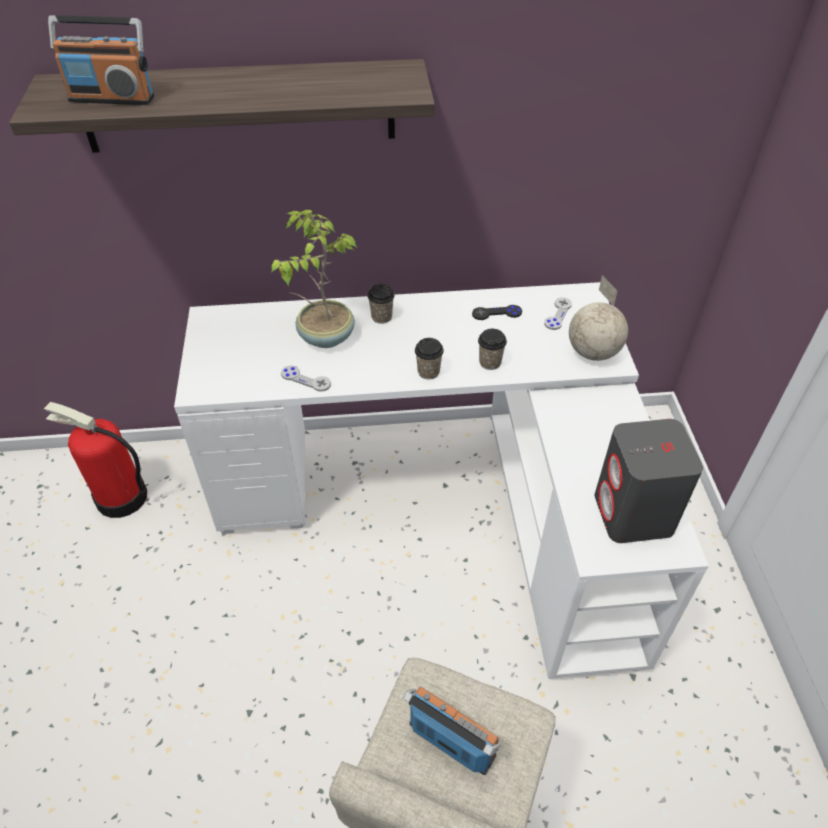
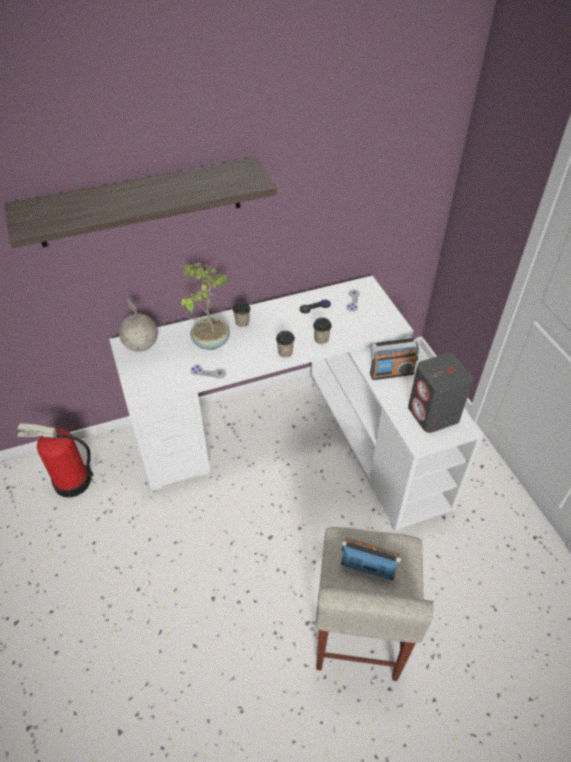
camera: 15 degrees left, 0 degrees up
(112, 98) = (69, 213): radio -> radio (391, 372)
(593, 352) = (382, 321): globe -> globe (141, 345)

